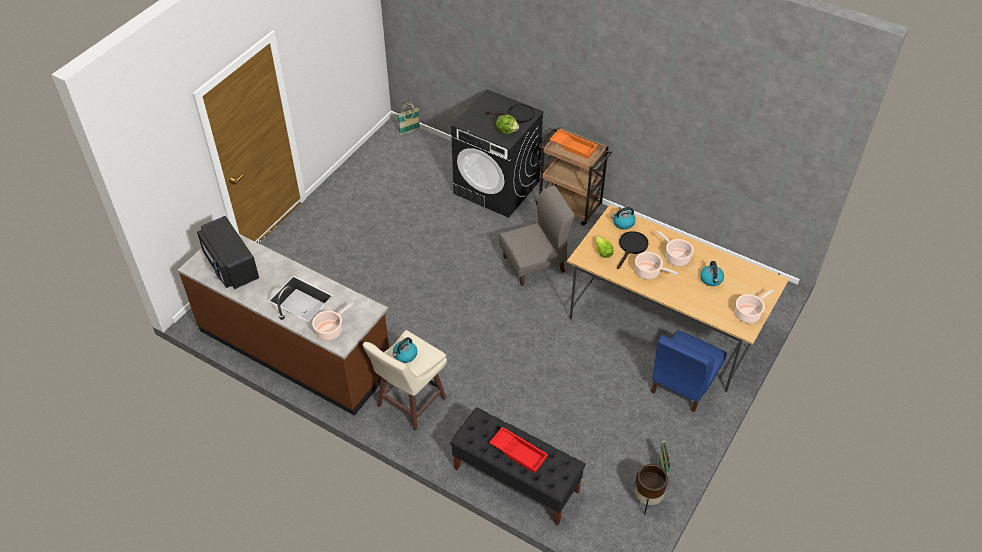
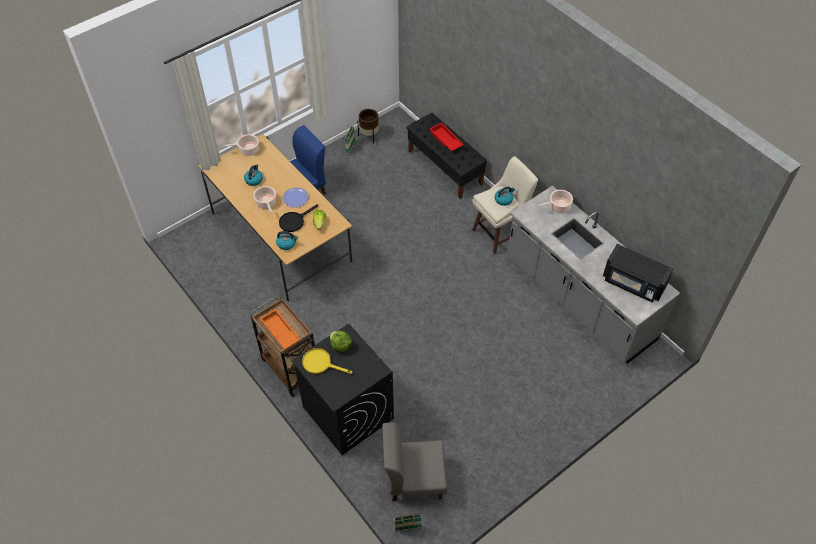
camera: 160 degrees left, 5 degrees up
(230, 265) = (633, 283): black microwave -> black microwave turned 135 degrees clockwise
(295, 349) = (579, 299): brown counter -> grey counter
(516, 115) = (321, 363): black frying pan -> yellow frying pan
(534, 264) = (354, 316): grey chair -> grey chair (414, 479)
(649, 272) = (295, 198): cooking pot -> plate

